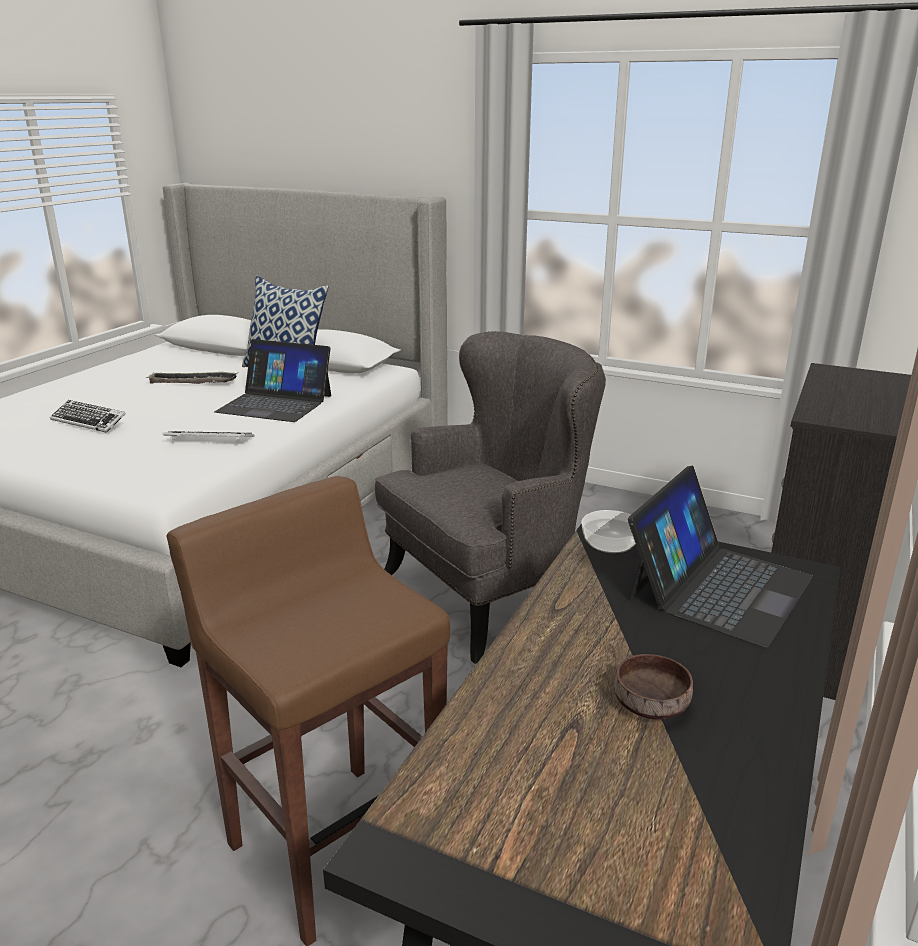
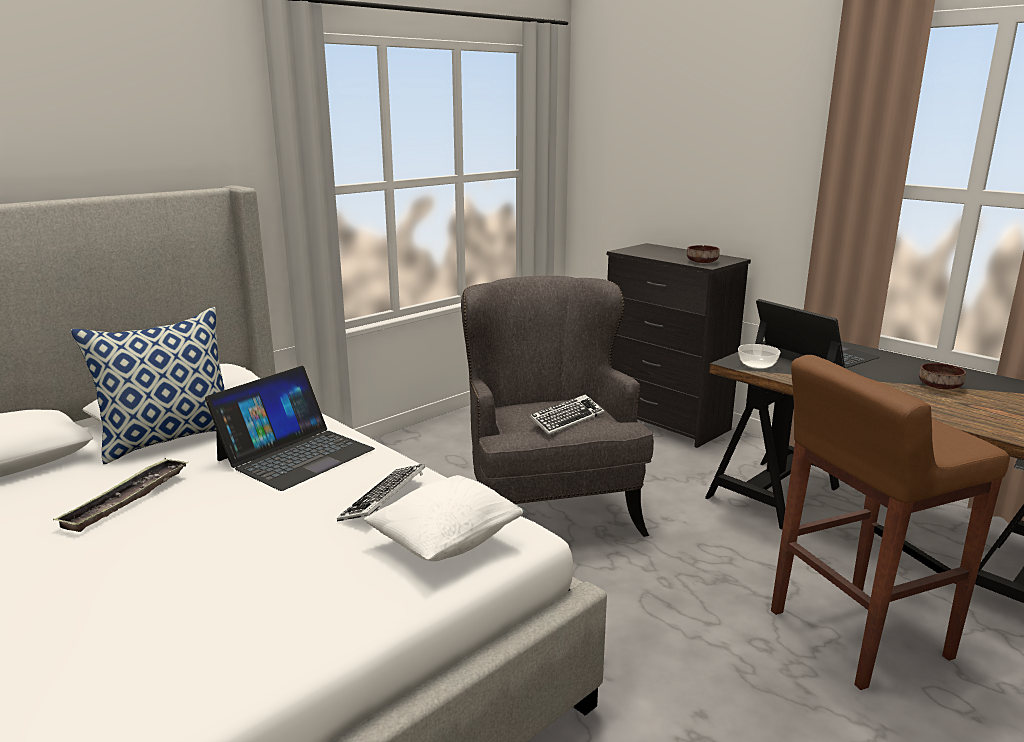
camera: 70 degrees left, 5 degrees down
(89, 421) = (208, 584): keyboard -> keyboard (567, 419)
(146, 470) = (446, 543): none -> white pillow
(830, 412) = (701, 262): none -> brown bowl

